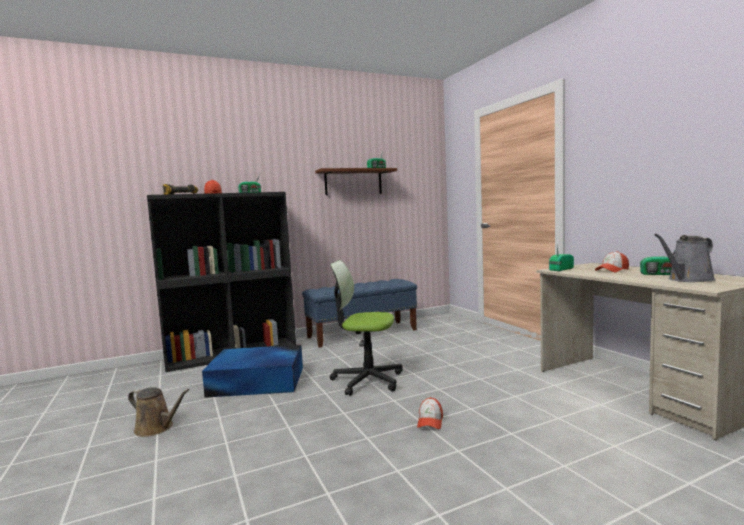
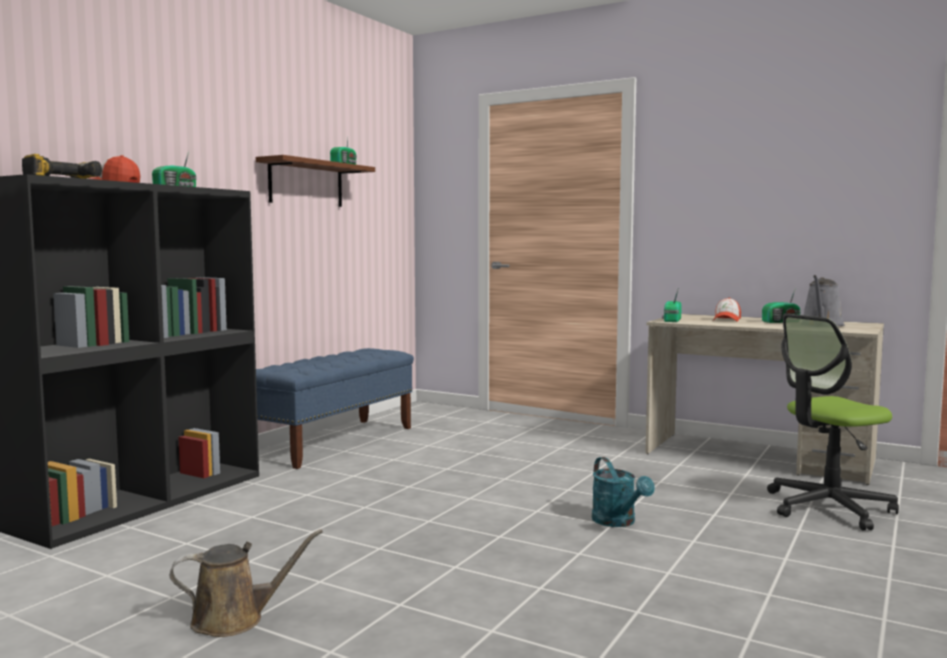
camera: 35 degrees left, 0 degrees up
(258, 381) = (286, 527): blue storage box -> none
(367, 380) = (459, 496): office chair -> office chair (828, 508)
(430, 421) = (618, 522): cap -> turquoise watering can

